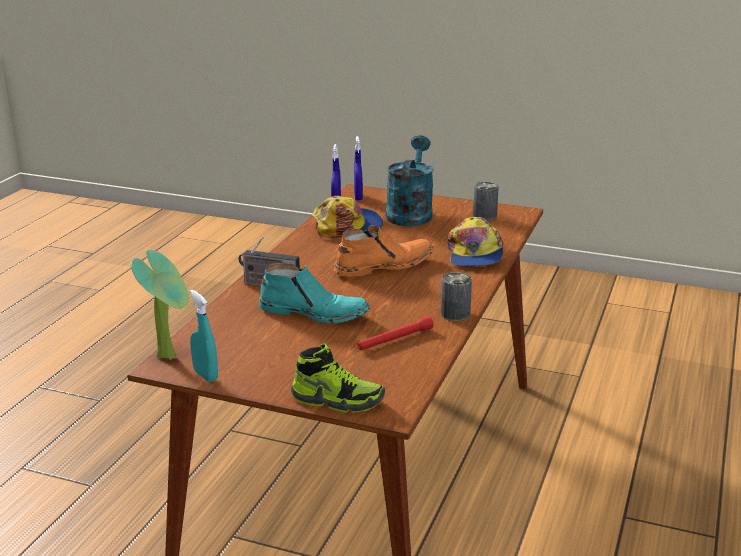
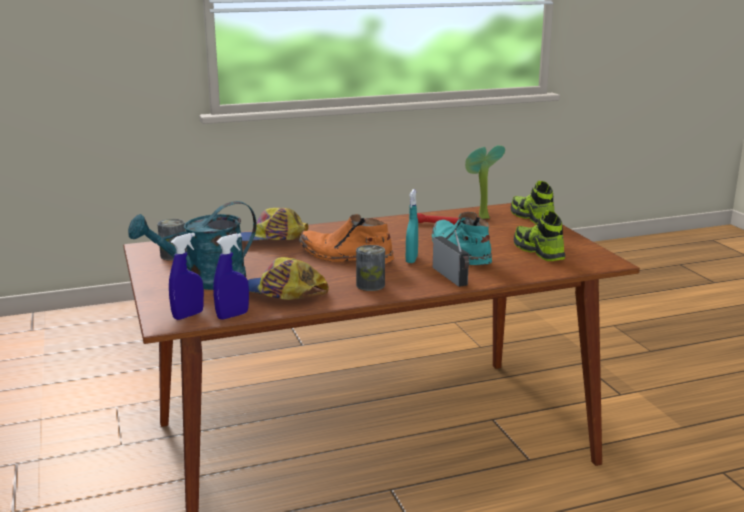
camera: 130 degrees left, 5 degrees down
(170, 355) = (597, 265): potted plant -> potted plant (480, 217)
(205, 375) = (588, 249): turquoise spray bottle -> turquoise spray bottle (411, 259)
(248, 347) = (538, 251): none -> shoe
(455, 314) = (382, 221): can -> can (370, 285)
(474, 254) = (271, 239): cap -> cap turned 150 degrees counterclockwise

